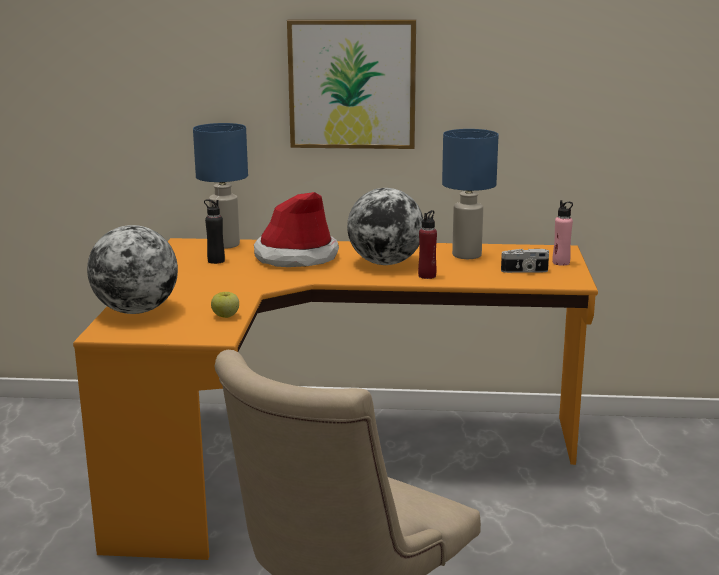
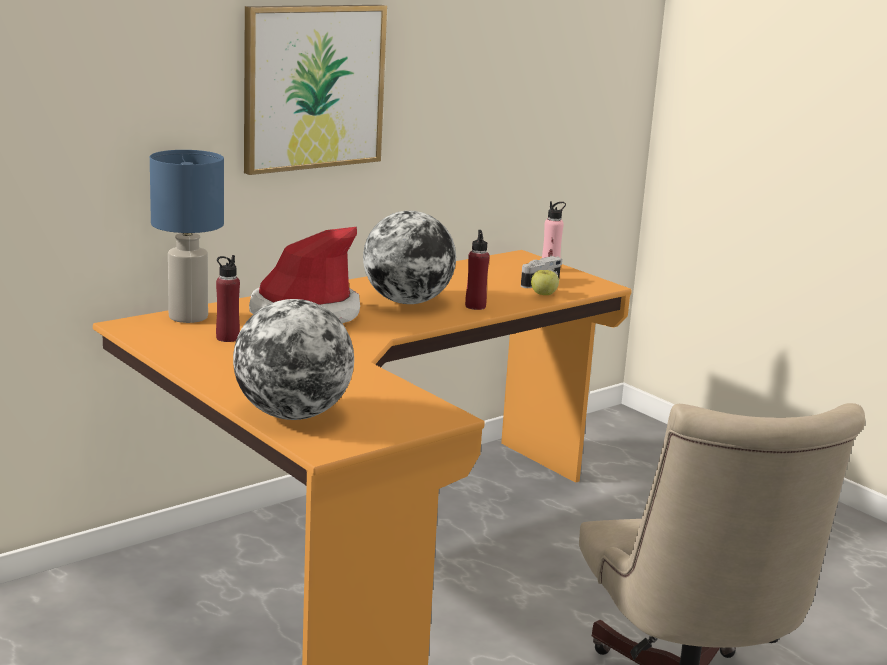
camera: 45 degrees left, 0 degrees up
(216, 261) = (227, 338): black bottle -> red bottle
(226, 316) = (399, 394): apple -> apple (544, 294)
(466, 255) = (458, 278): blue table lamp -> none

